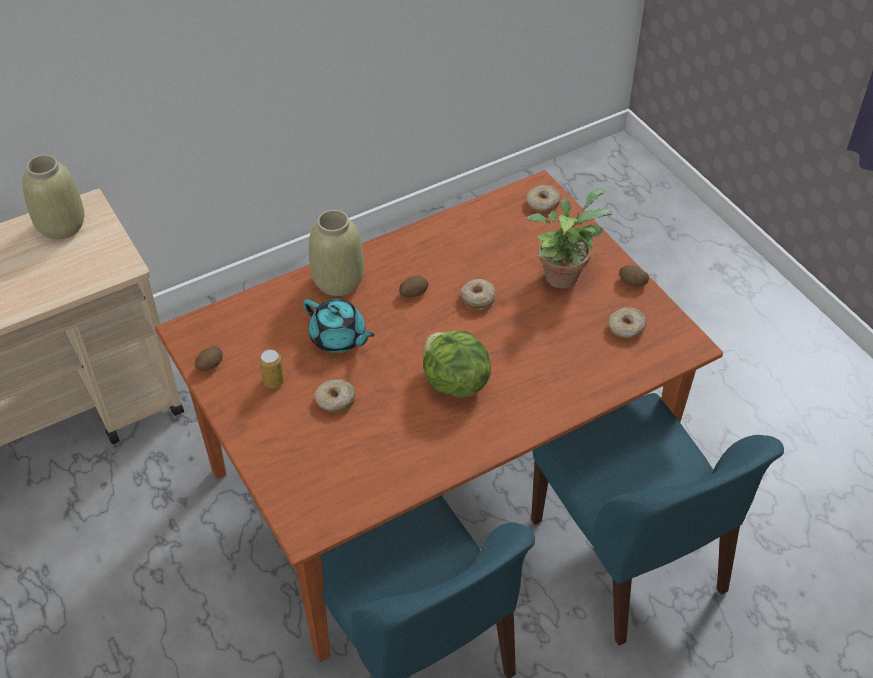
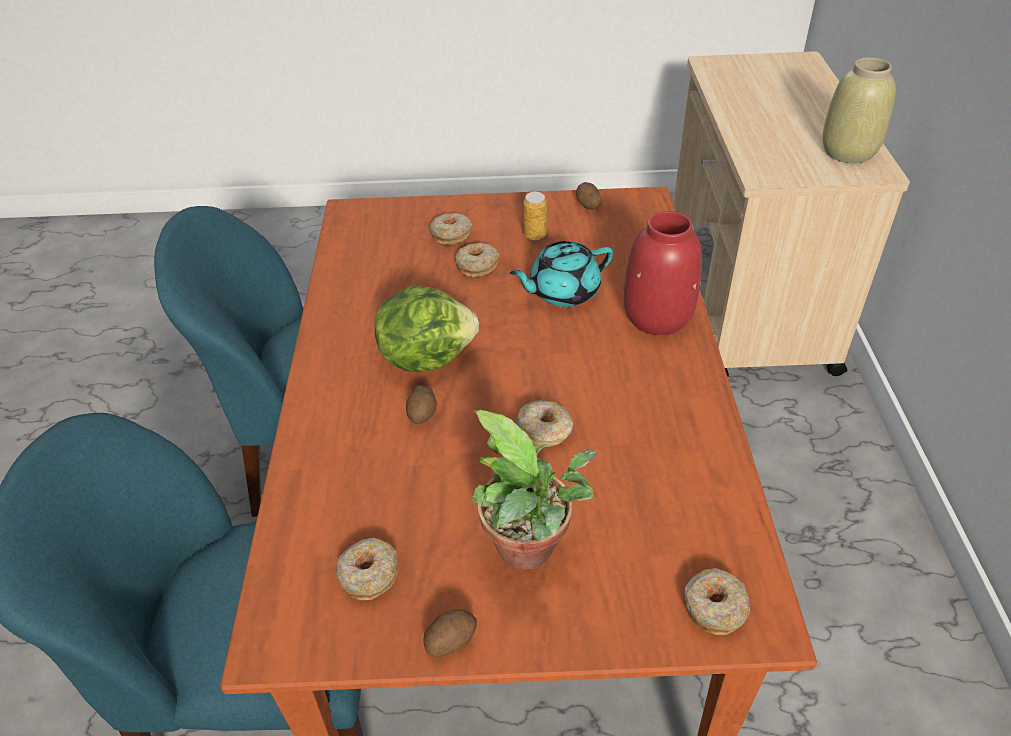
camera: 120 degrees right, 5 degrees down
(301, 437) = (451, 234): none -> donut
(339, 281) = (658, 318): beige vase -> red vase
(413, 292) = (596, 373): potato -> potato (422, 413)

